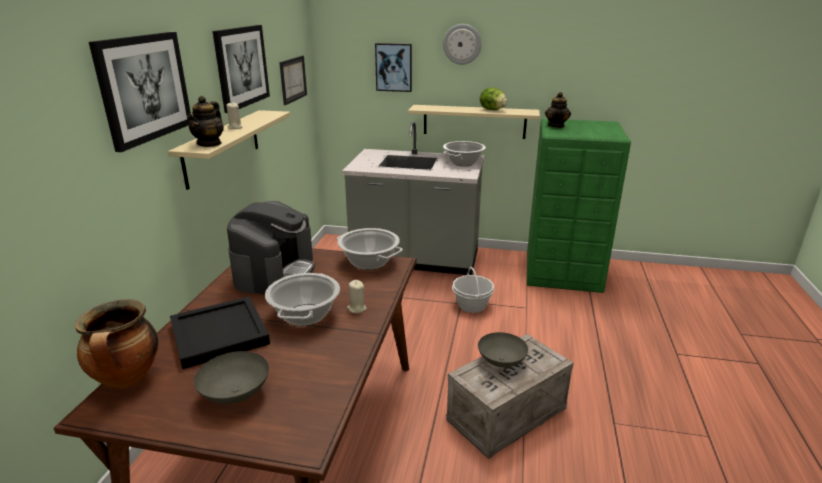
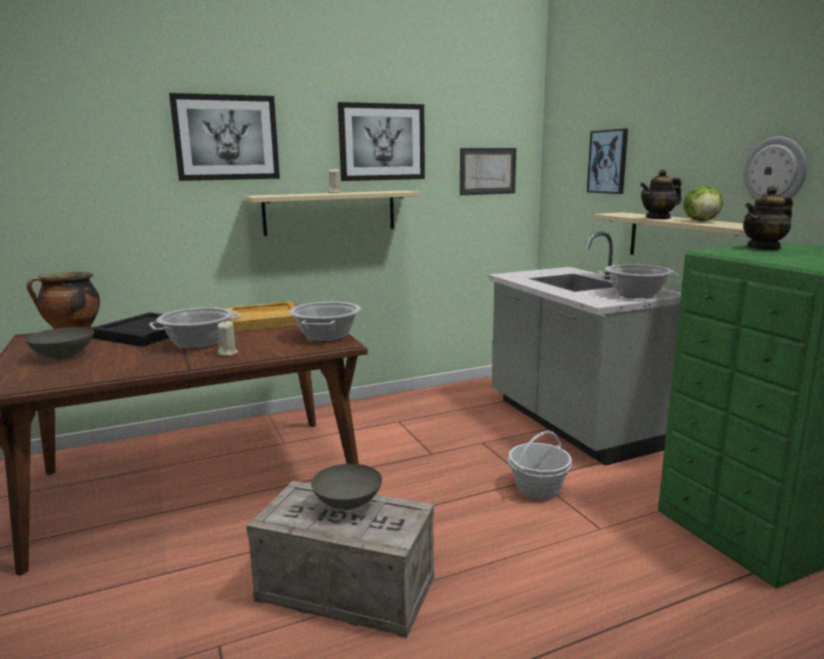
camera: 55 degrees right, 10 degrees down
(209, 144) = (276, 195): teapot -> teapot (658, 218)
(275, 272) = (265, 319): coffee machine -> beige tray
(462, 44) = (683, 123): wall clock -> wall clock (775, 171)

